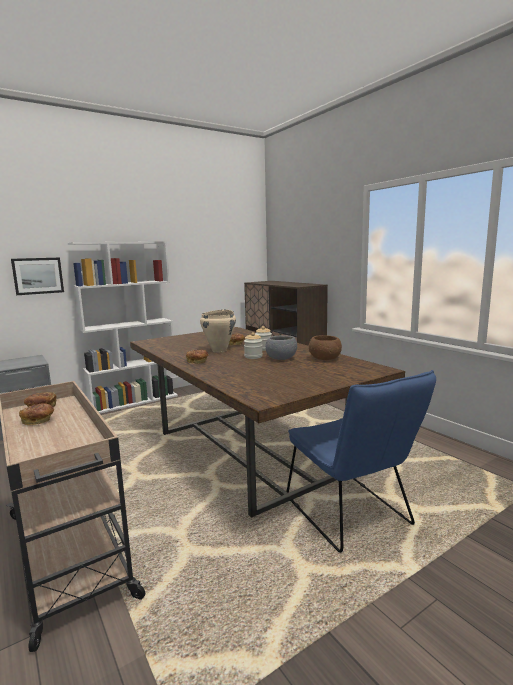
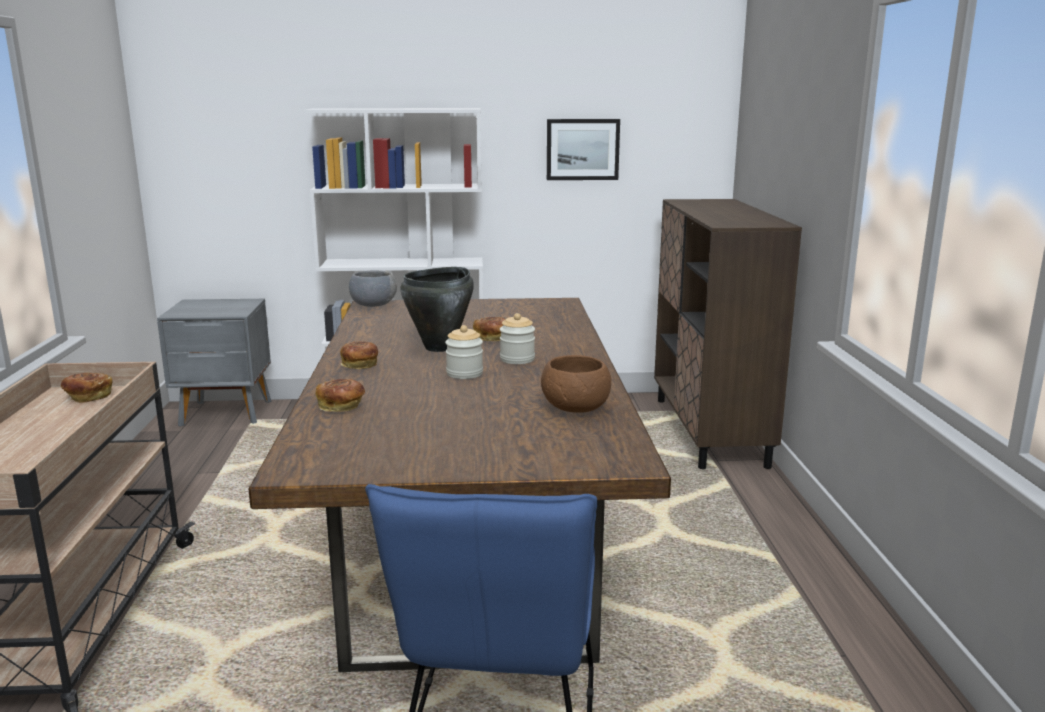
camera: 30 degrees right, 5 degrees up
(38, 276) = (264, 164): picture -> picture (582, 149)
(38, 421) = (51, 417): bread -> bread (341, 407)
(219, 350) = (440, 347): beige cooking pot -> black cooking pot
(281, 358) = (501, 388): grey bowl -> grey bowl (373, 305)

